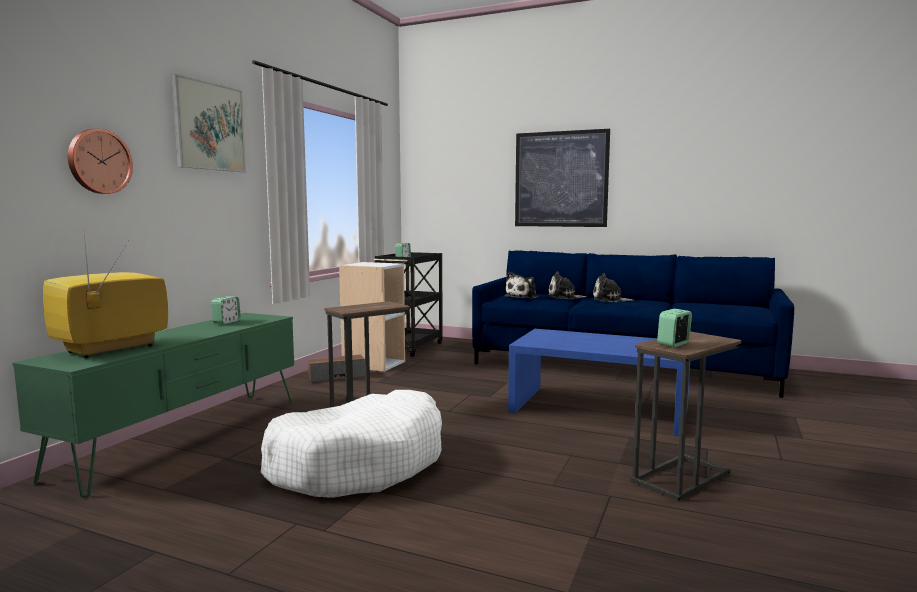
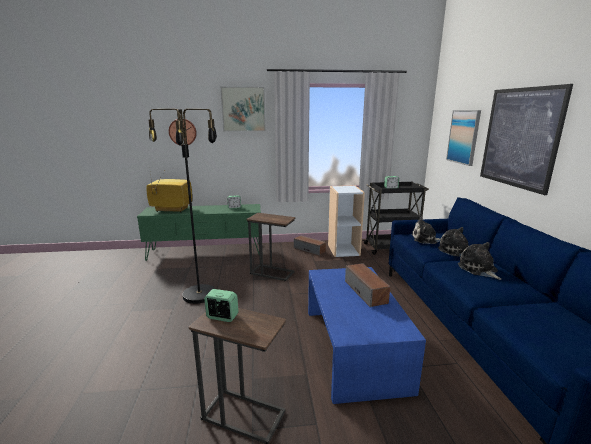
camera: 60 degrees right, 10 degrees up
(359, 463) = (200, 295): white dog bed -> floor lamp
(473, 187) = (463, 137): none -> picture
(591, 338) = (366, 292): none -> speaker

